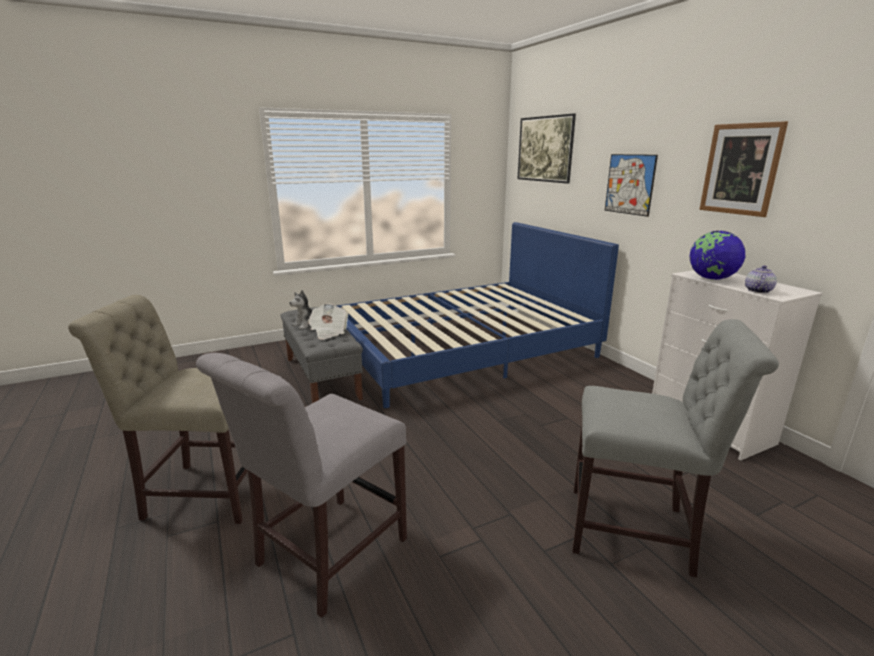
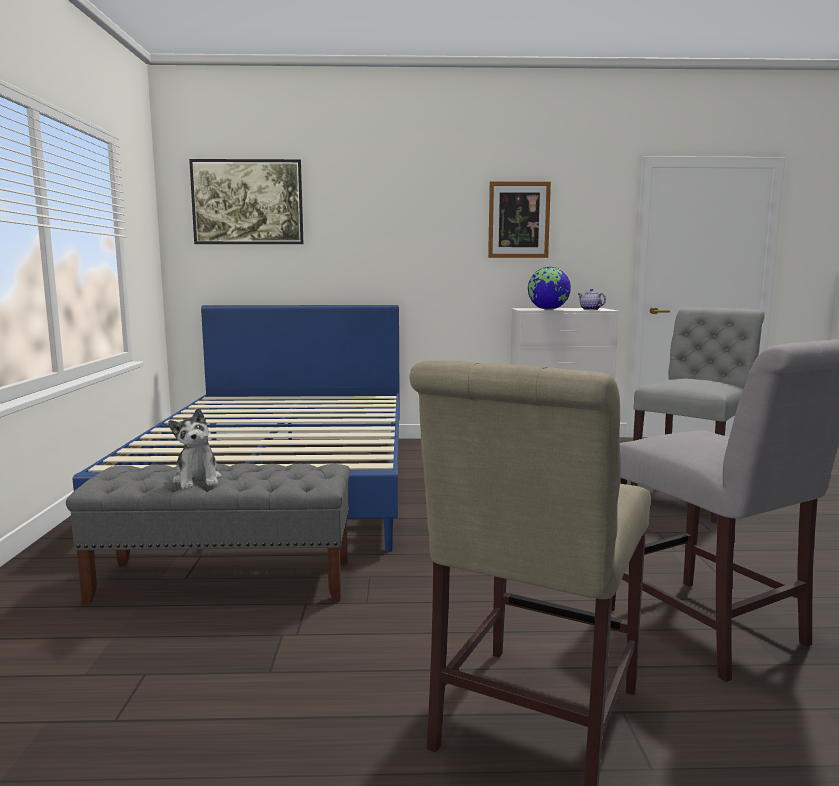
camera: 65 degrees left, 10 degrees down
(328, 332) = (269, 470): newspaper -> none
(629, 184) = (399, 239): picture -> none

